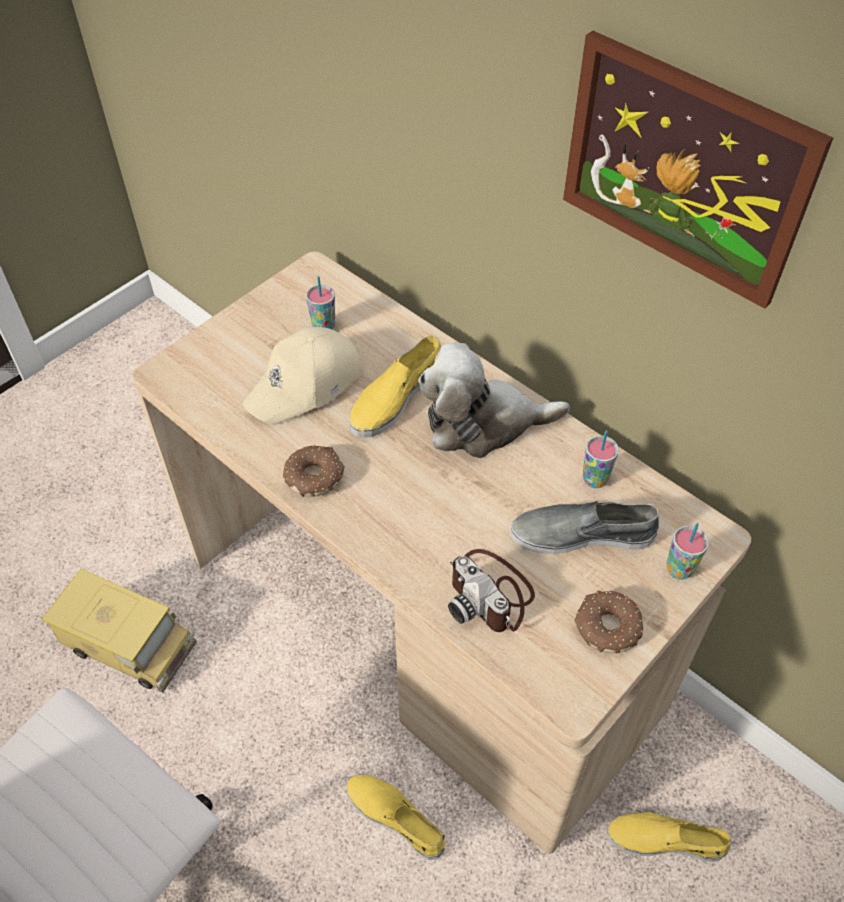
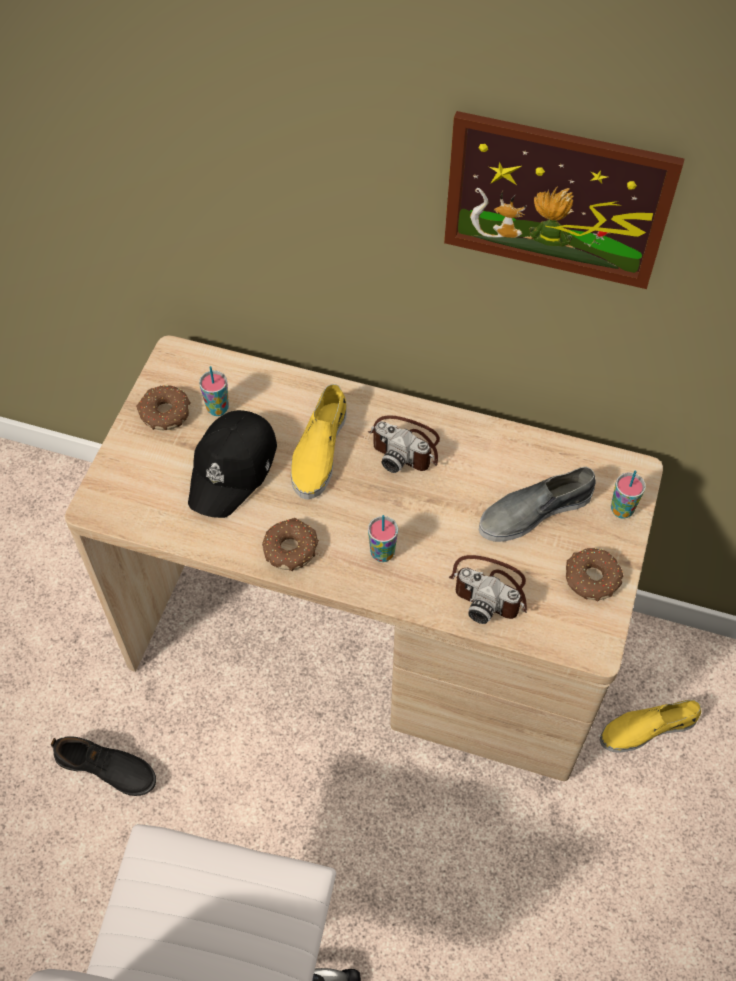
camera: 25 degrees left, 5 degrees up
(128, 644) = (106, 770): toy truck -> black shoe
(274, 315) = (164, 413): none -> donut
(305, 385) = (233, 469): beige cap -> black cap
(396, 817) = (427, 809): yellow shoe -> none
(483, 423) = (406, 446): plush toy -> camera
(595, 479) = (521, 460): cup -> cup (382, 553)

